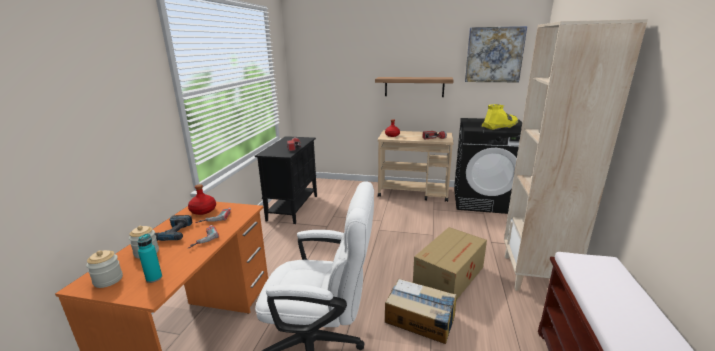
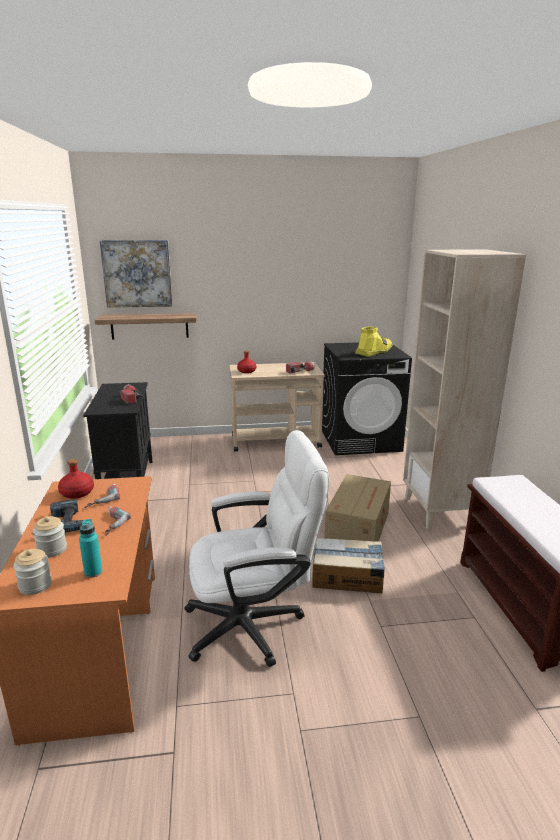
camera: 20 degrees left, 0 degrees up
(414, 86) = (265, 307): shelf -> shelf (149, 326)
(494, 55) = (357, 267): picture -> picture (137, 273)

